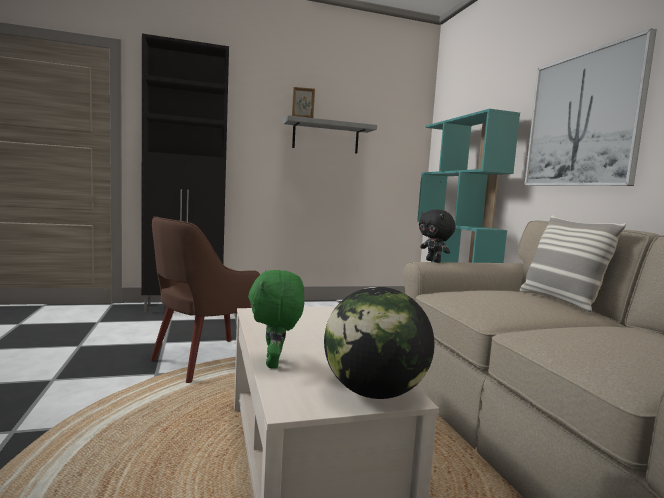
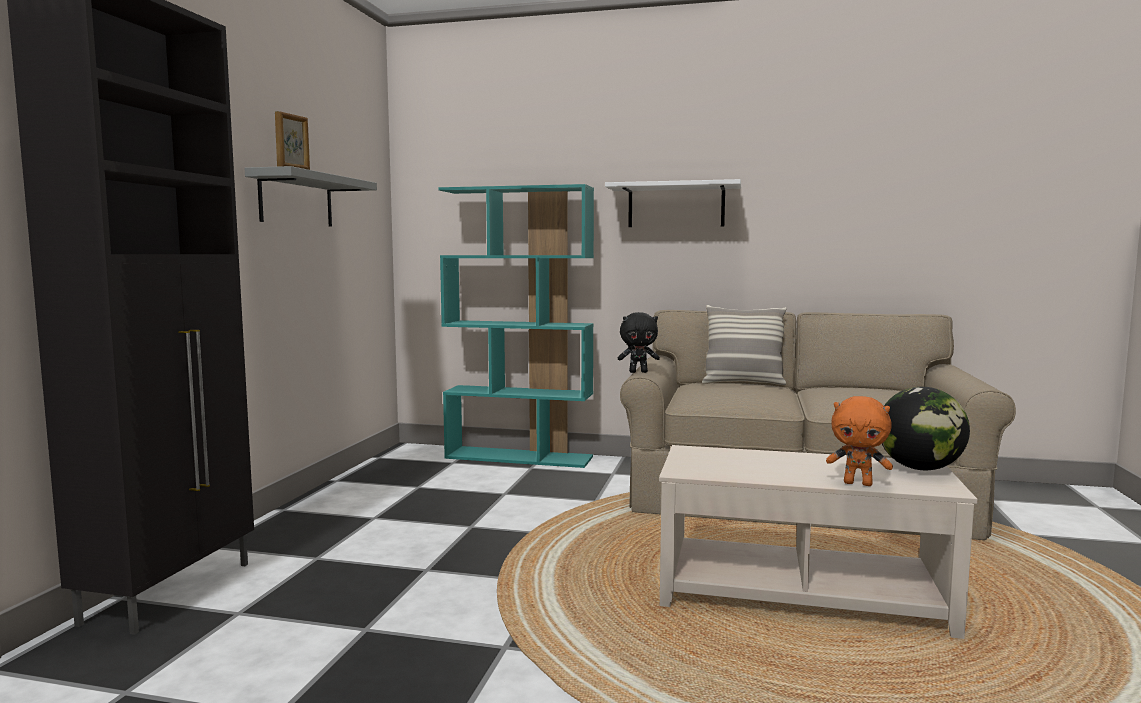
camera: 60 degrees left, 0 degrees up
(207, 360) = (488, 604): brown armchair -> none
(275, 363) = (858, 483): green plush toy -> orange plush toy
(582, 120) = (676, 206): picture -> white shelf

